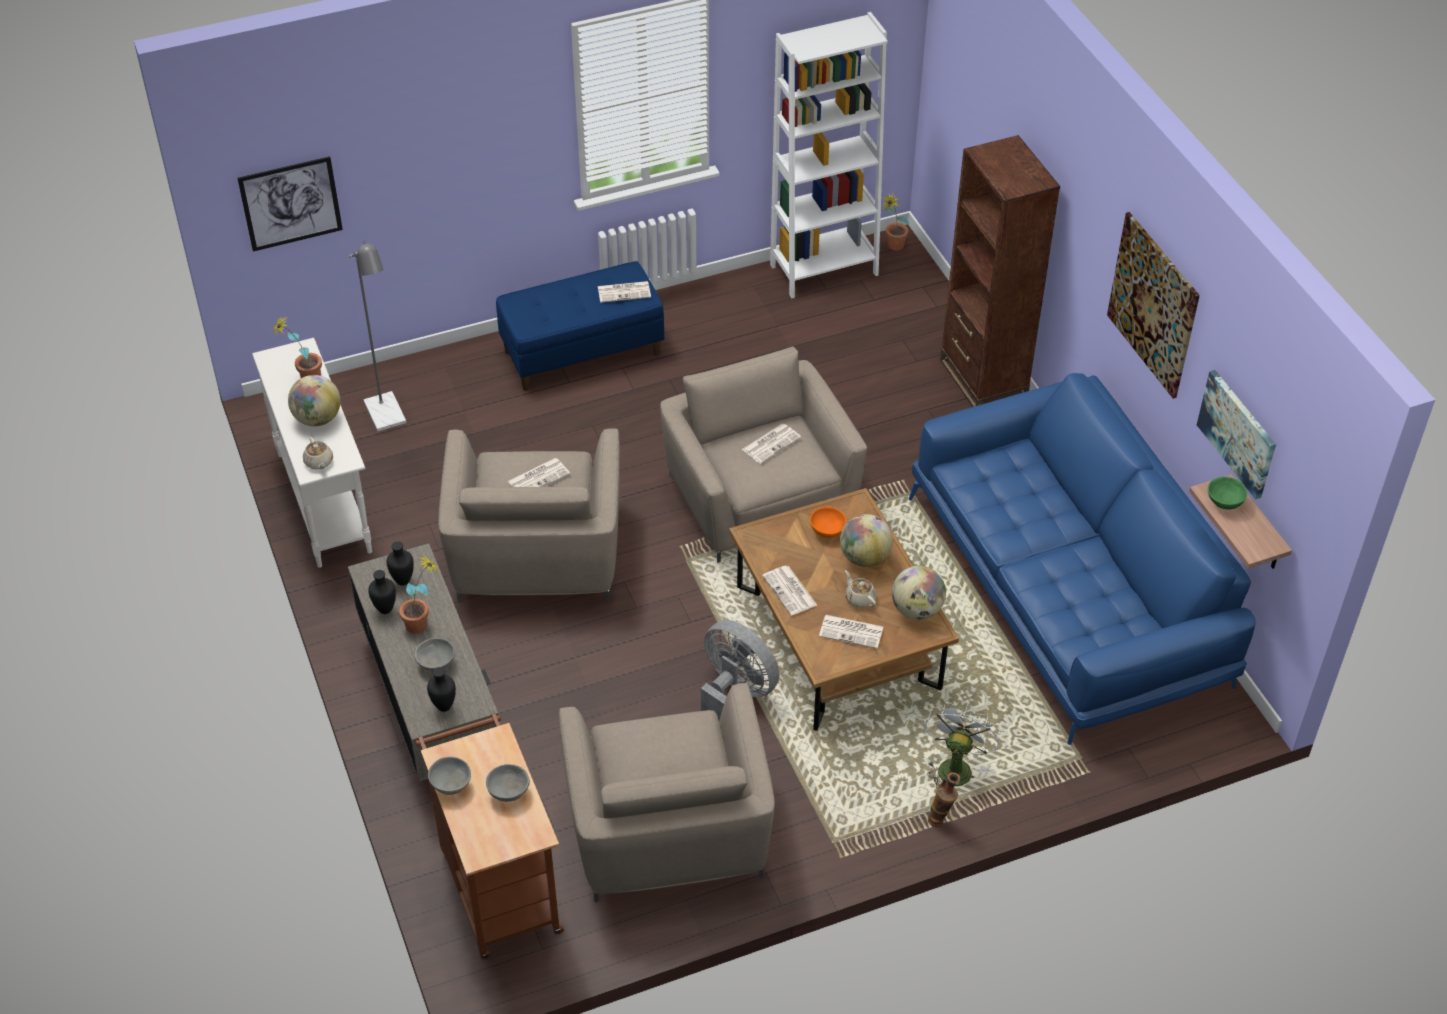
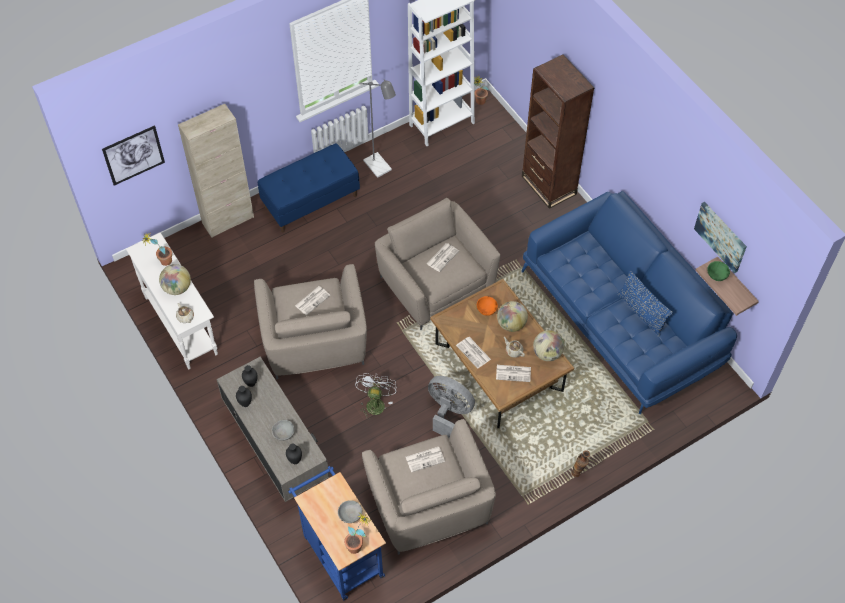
camera: 10 degrees left, 10 degrees up
(388, 418) = (205, 263): grey floor lamp -> grey floor lamp (380, 169)
(423, 623) = (270, 409): potted plant -> potted plant (358, 545)
(441, 362) = (228, 220): none -> beige cabinet
(451, 784) = (317, 516): grey bowl -> none
(497, 884) = (340, 553): brown cart -> blue cart
(625, 292) = (334, 165): newspaper -> newspaper (425, 459)
(955, 766) = (580, 437): white fan -> white fan (375, 402)
(1094, 571) = (641, 312): none -> blue pillow
(1153, 304) = (661, 160): picture -> none

